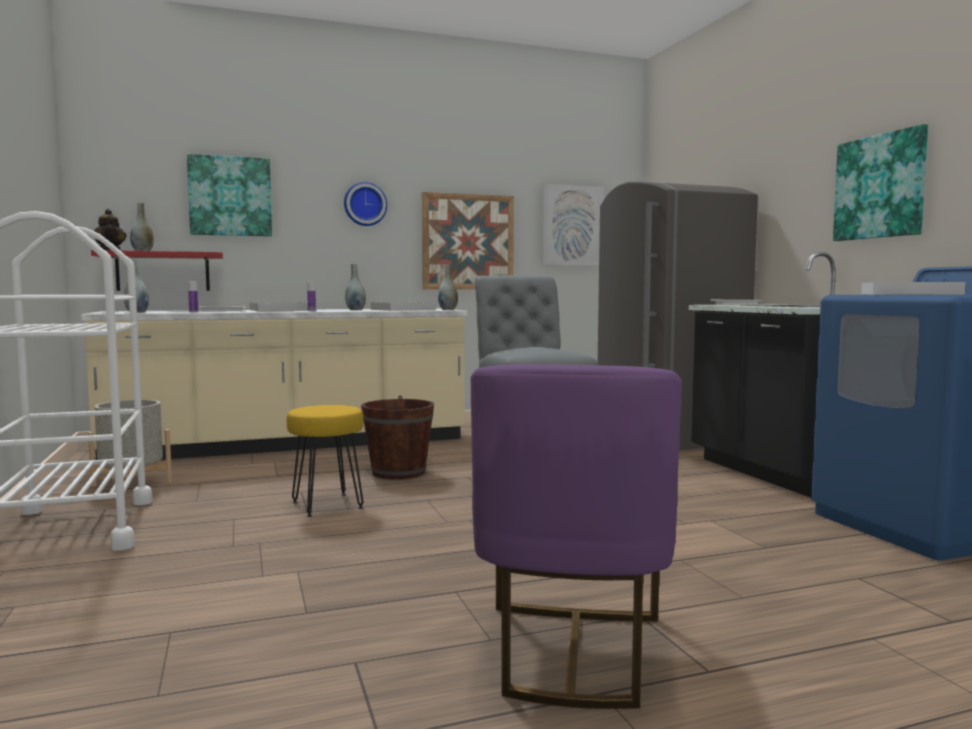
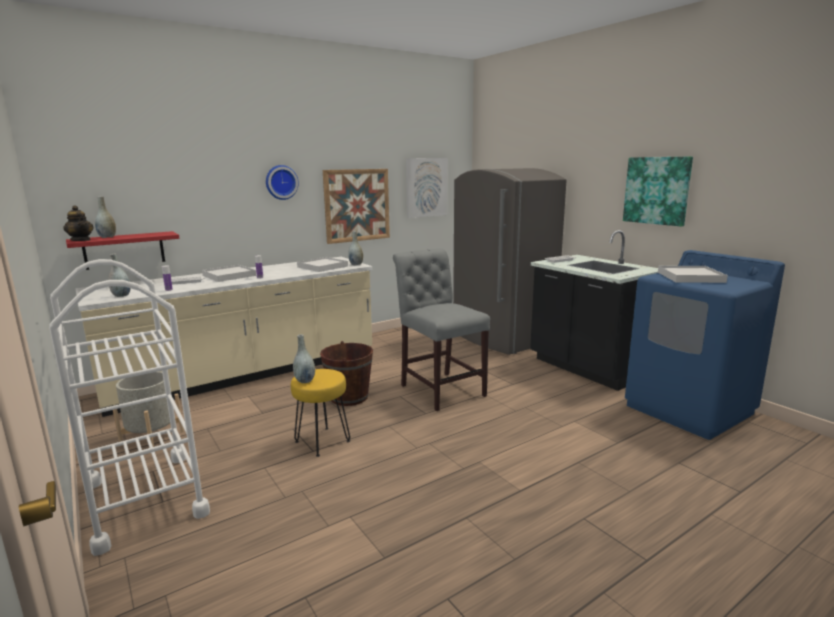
camera: 15 degrees left, 10 degrees up
(230, 196) = (174, 183): picture -> none
(355, 310) = (288, 270): grey vase -> grey vase (305, 381)
(571, 652) = (567, 560): purple chair -> none

